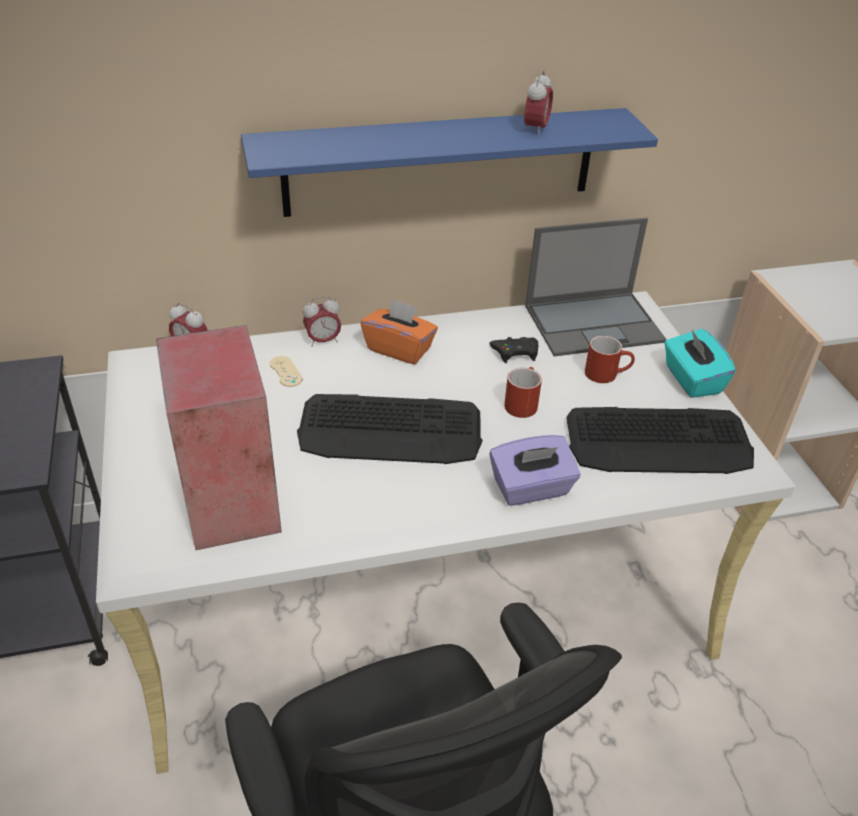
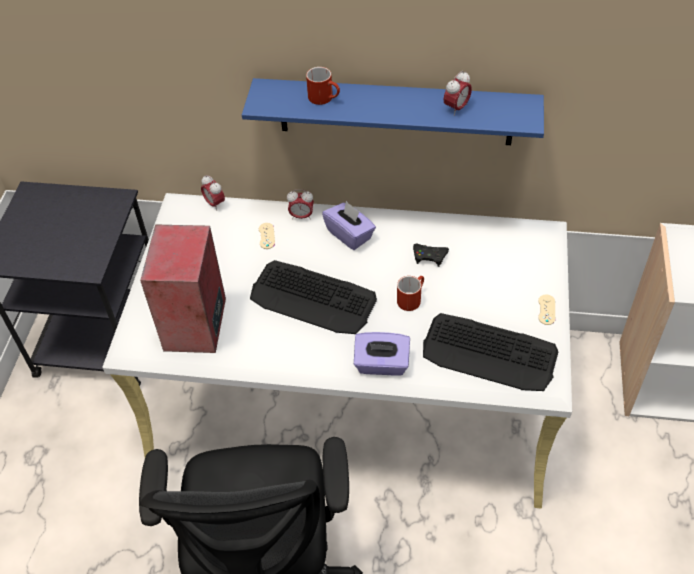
camera: 25 degrees right, 10 degrees up
(399, 349) = (349, 234): orange tissue box -> purple tissue box
(595, 323) = (503, 244): laptop -> none
(607, 373) = (486, 289): red mug -> red mug (325, 98)
(691, 380) = (546, 310): turquoise tissue box -> beige game controller

